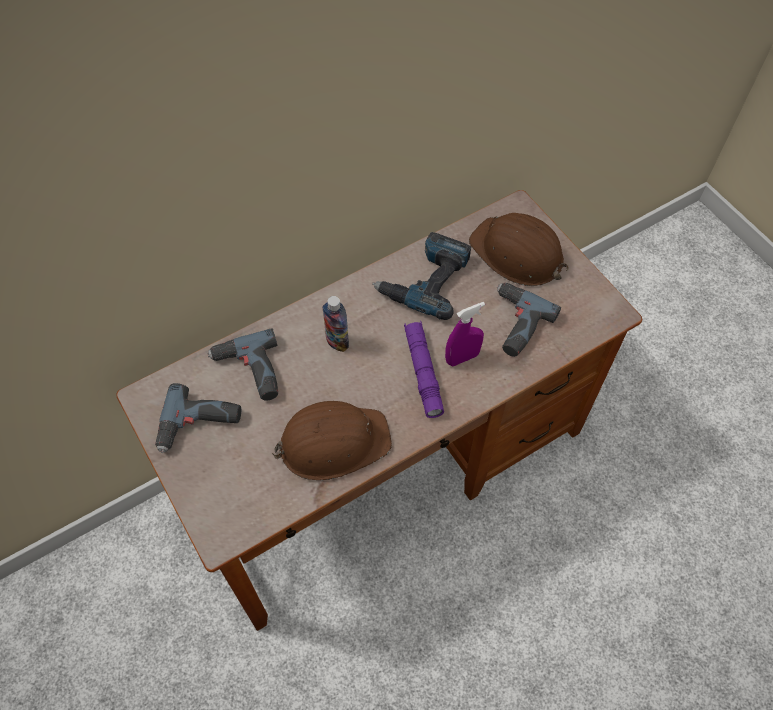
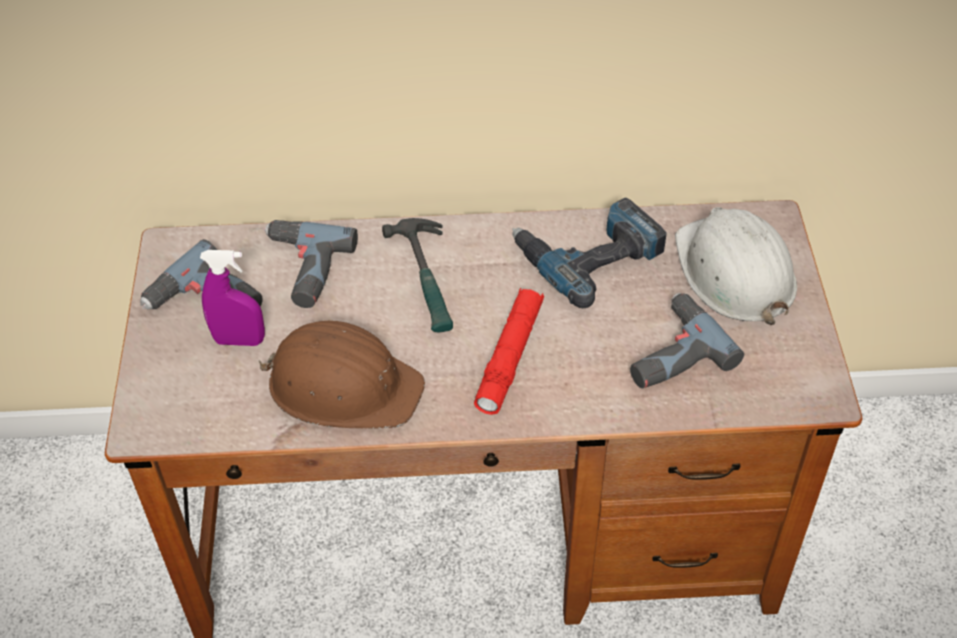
camera: 30 degrees right, 10 degrees down
(337, 342) = (428, 279): bottle -> hammer
(423, 372) = (509, 357): purple flashlight -> red flashlight
(462, 358) = (572, 362): purple spray bottle -> purple spray bottle (239, 340)
(517, 254) = (733, 272): brown hard hat -> white hard hat

